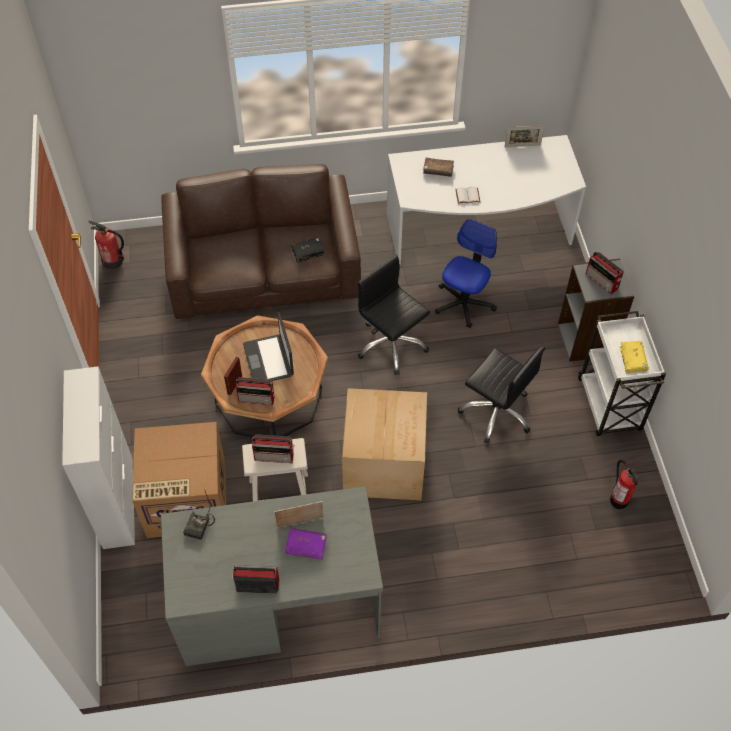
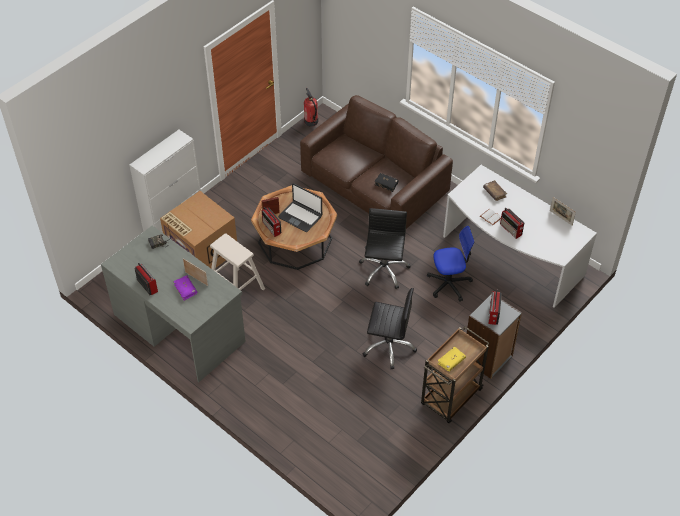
camera: 50 degrees right, 5 degrees down
(269, 360) = (300, 216): laptop -> laptop turned 90 degrees counterclockwise
(275, 456) = (231, 249): radio -> radio (511, 230)
(385, 463) = (304, 317): cardboard box -> none
(496, 412) = (389, 346): black office chair -> black office chair turned 75 degrees counterclockwise
(609, 406) = (450, 398): white cart -> brown cart
(619, 500) = (388, 441): fire extinguisher -> none

